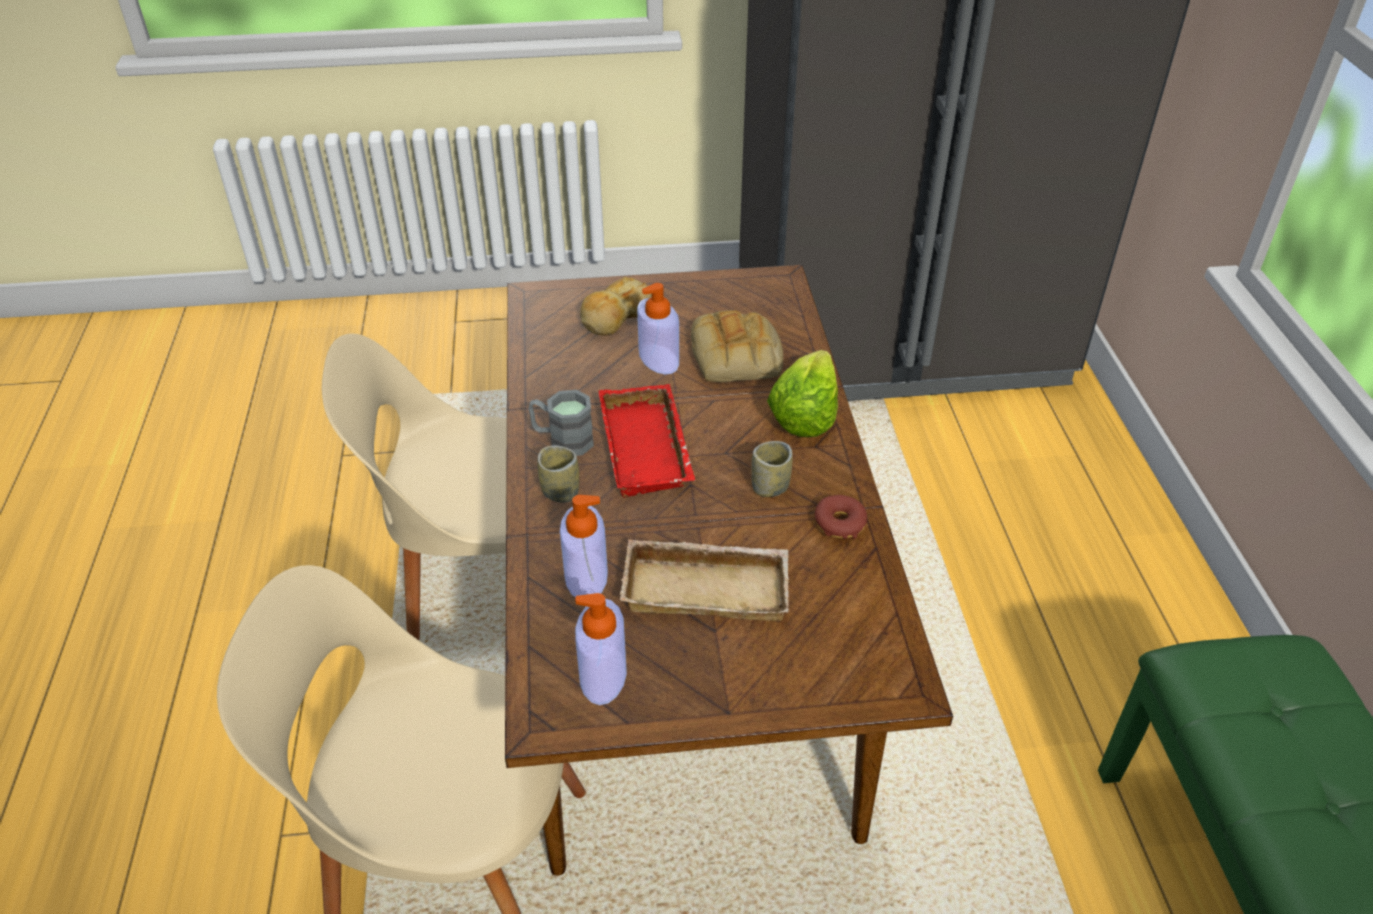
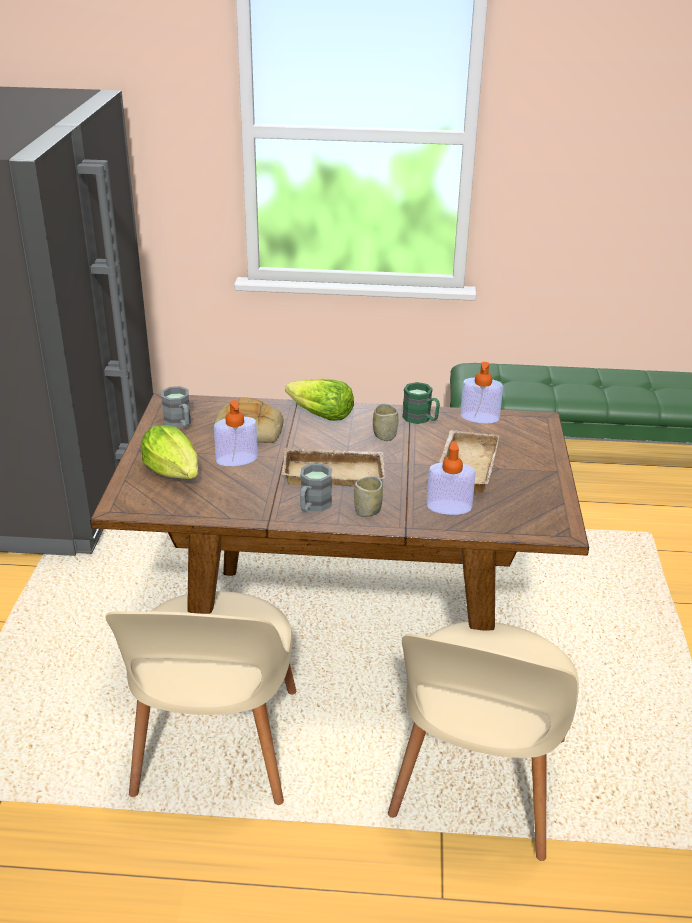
camera: 80 degrees left, 10 degrees down
(603, 675) = (529, 507): soap dispenser -> soap dispenser (479, 417)
(615, 317) = (174, 472): bread -> lettuce
(649, 449) = (335, 473): red tray -> beige tray
(730, 299) = (180, 424): none -> grey mug
(839, 523) = (421, 419): donut -> green mug

